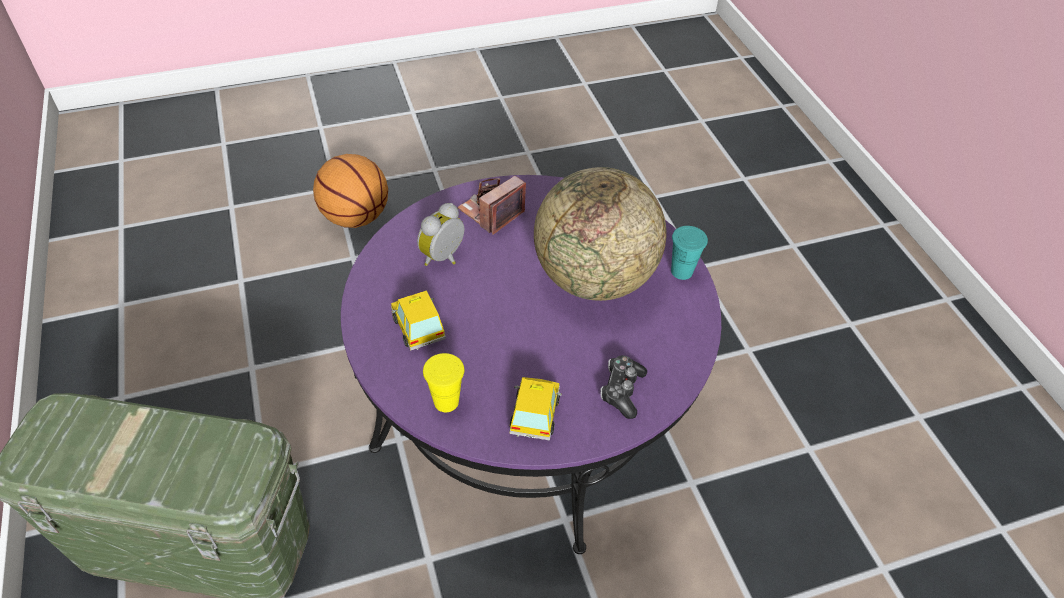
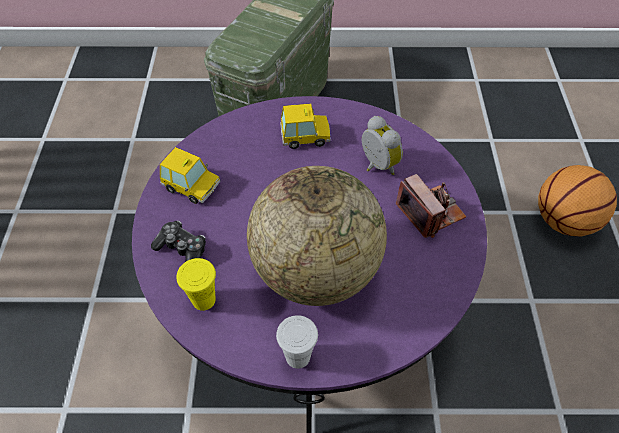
camera: 110 degrees right, 5 degrees up
(446, 401) = (229, 139): yellow cup -> yellow cup (204, 300)
(681, 271) = (298, 356): turquoise cup -> white cup

